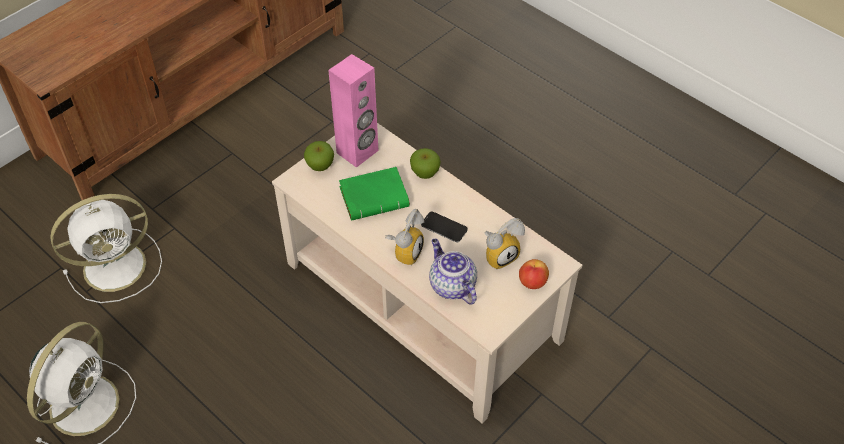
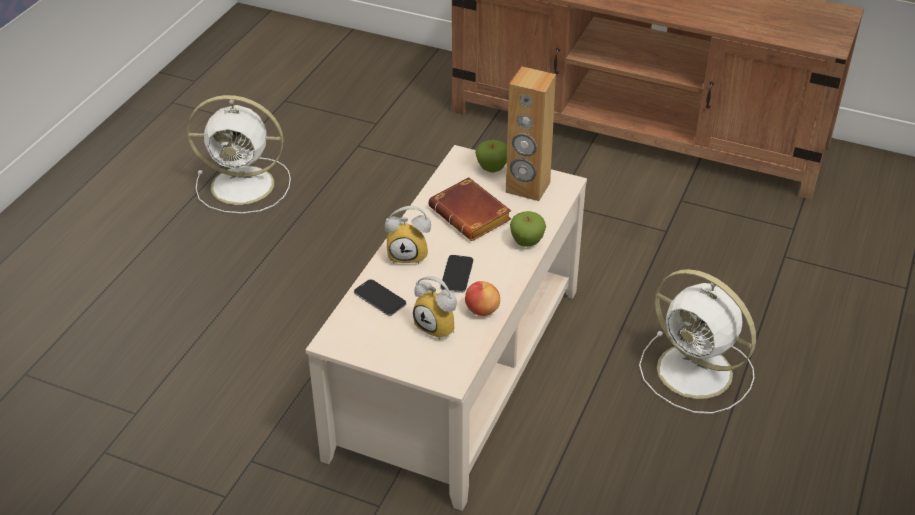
camera: 70 degrees right, 10 degrees down
(117, 265) = (394, 153): white fan -> white fan (697, 373)
(358, 152) = (527, 188): pink speaker -> brown speaker
(375, 196) = (473, 215): green book -> brown book
(451, 285) = (380, 298): teapot -> phone
(532, 282) = (413, 361): apple -> apple (482, 310)

